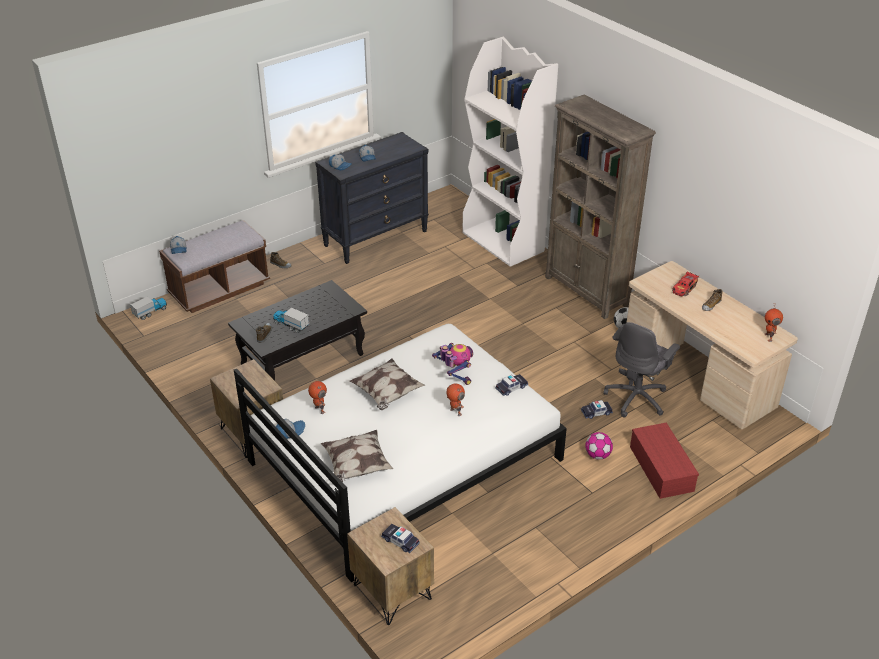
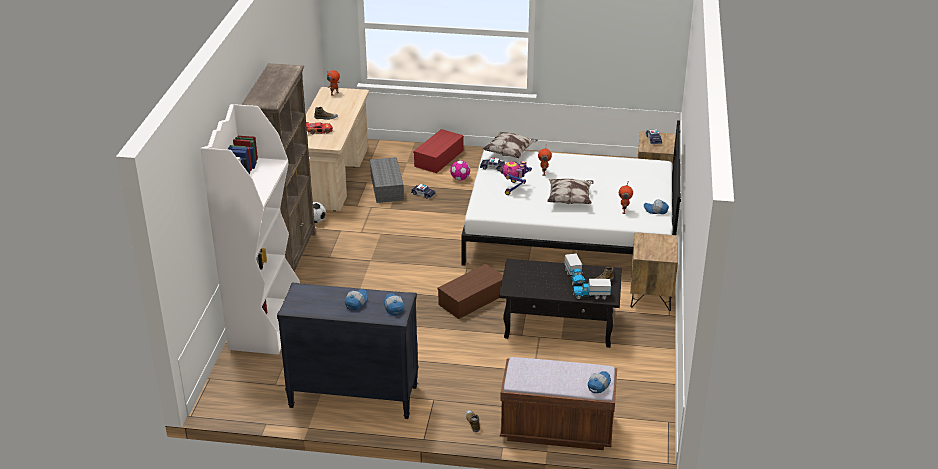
camera: 135 degrees left, 5 degrees down
(150, 312) = (642, 443): toy truck -> toy truck (591, 296)
(356, 466) = (636, 178): pillow -> pillow (510, 153)
(396, 339) = (472, 300): none -> brown storage box
(637, 398) = (387, 188): grey office chair -> grey storage box

